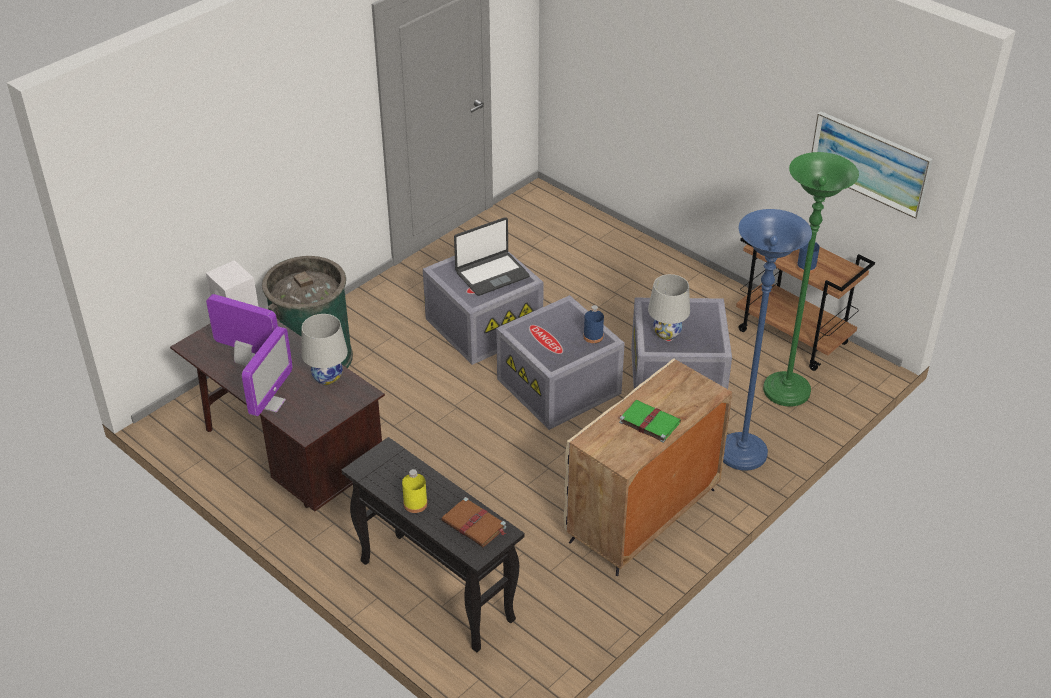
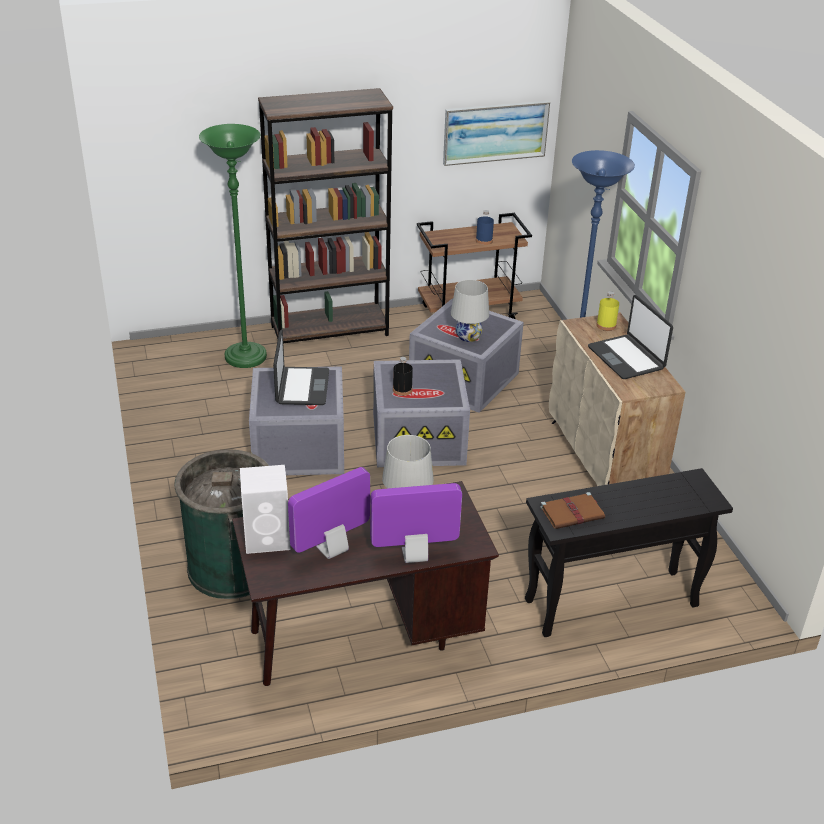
camera: 60 degrees left, 5 degrees down
(271, 403) = (414, 555): monitor -> monitor turned 60 degrees counterclockwise
(415, 504) = (628, 513): yellow bottle -> yellow bottle (606, 325)
(475, 525) = (676, 489): brown book -> brown book (573, 513)
(542, 328) = (402, 390): none -> black bottle
(593, 336) = (438, 370): blue bottle -> none
(648, 422) = (626, 358): green book -> laptop
(666, 268) = (330, 330): none -> brown bookcase
(786, 391) = (524, 341): green floor lamp -> green floor lamp (246, 357)

